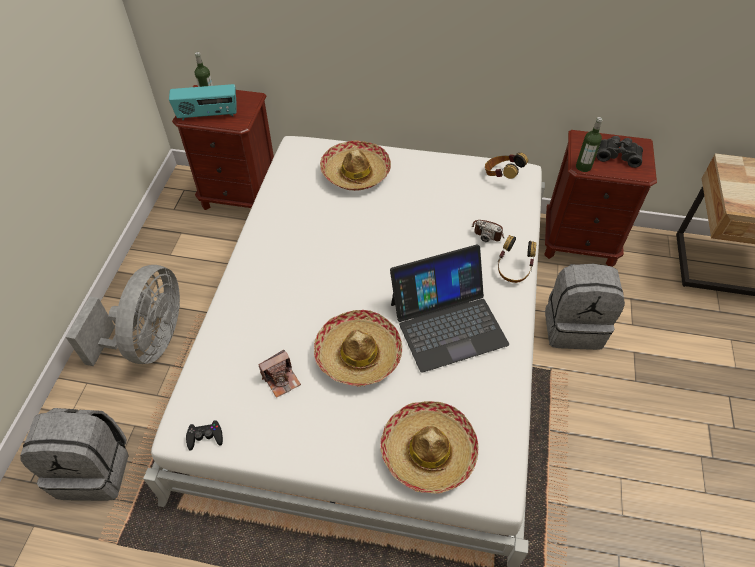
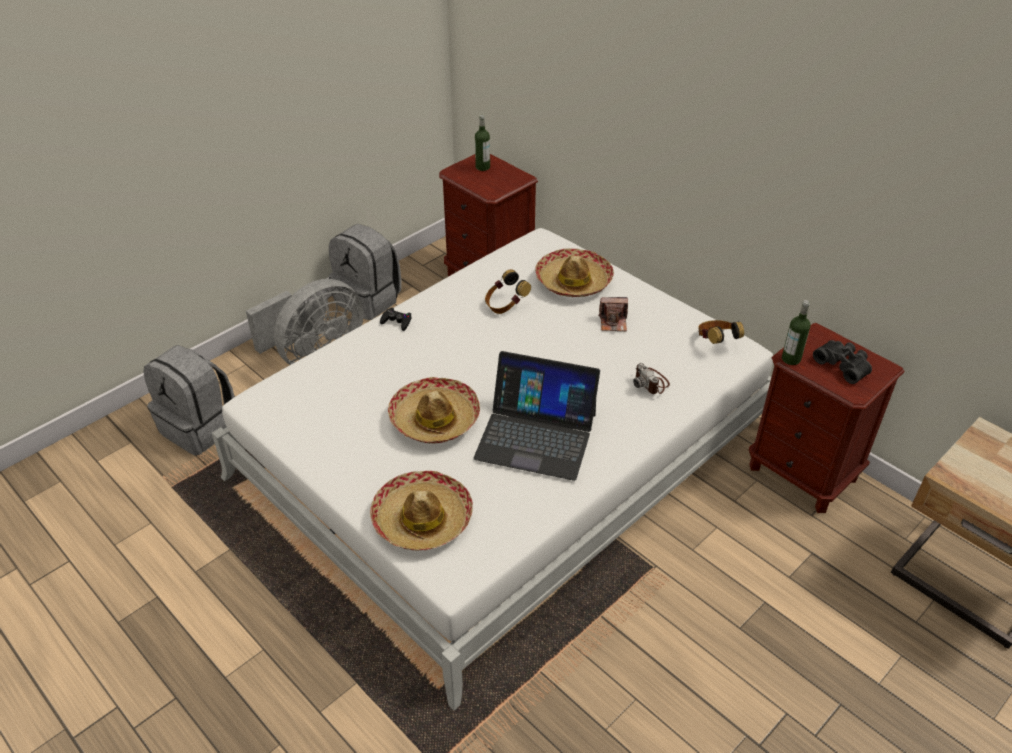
camera: 35 degrees right, 10 degrees down
(205, 437) = (266, 414): black game controller -> black game controller (396, 322)
(208, 115) = (471, 177): radio -> none
(281, 379) = (357, 406): camera -> camera (613, 322)
(513, 270) = (645, 426): headphones -> headphones (505, 305)
(573, 326) = (717, 543): grey backpack -> grey backpack (369, 300)

